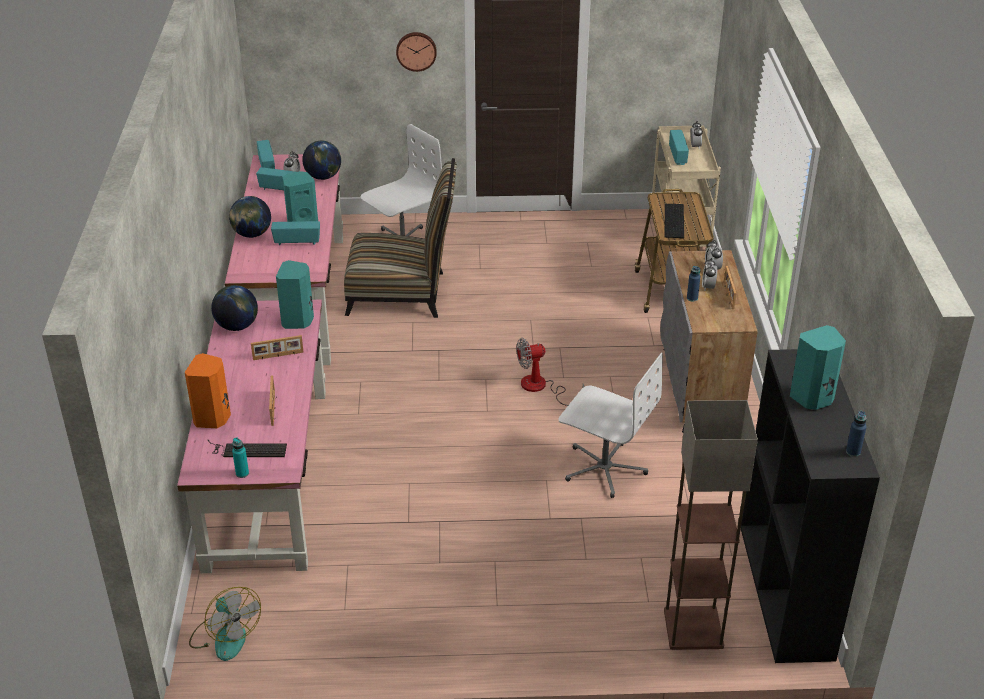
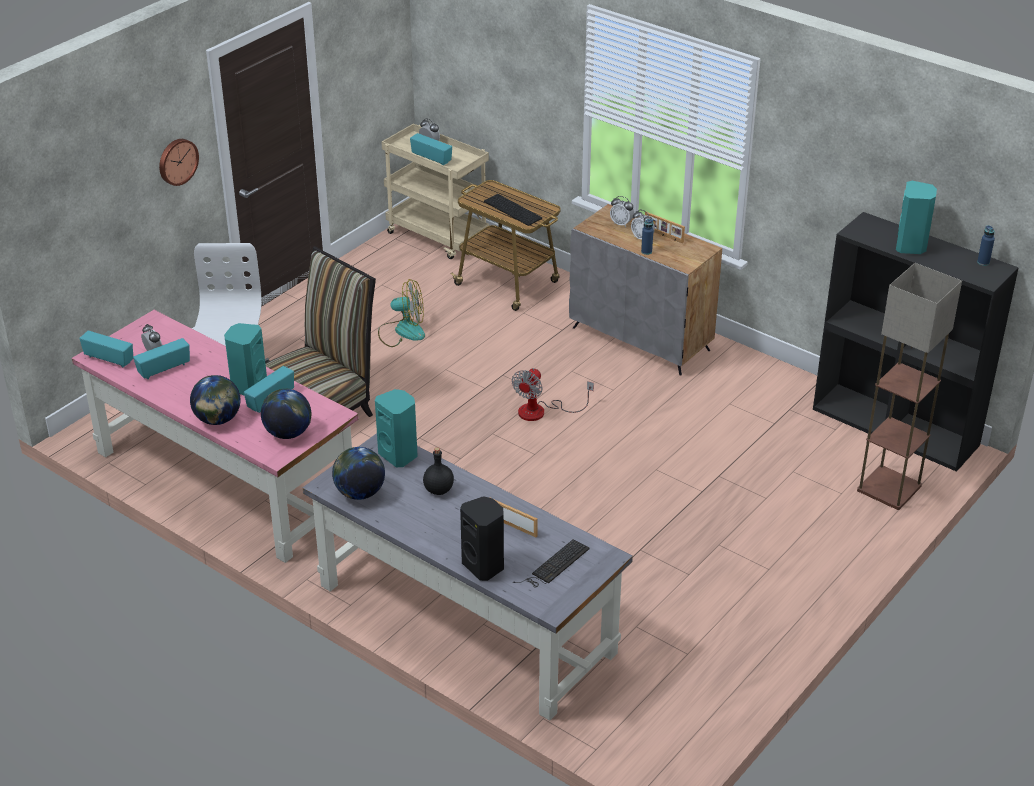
camera: 50 degrees left, 0 degrees up
(213, 418) = (484, 566): orange speaker -> black speaker
(225, 636) = (646, 740): fan -> fan (402, 331)
(242, 473) = (584, 582): turquoise bottle -> none
(267, 474) = (464, 618): pink desk -> grey desk
(278, 356) = (438, 489): picture frame -> black bottle
(323, 177) = (181, 337): globe -> globe (288, 433)
(604, 468) = (676, 434): white office chair -> none

